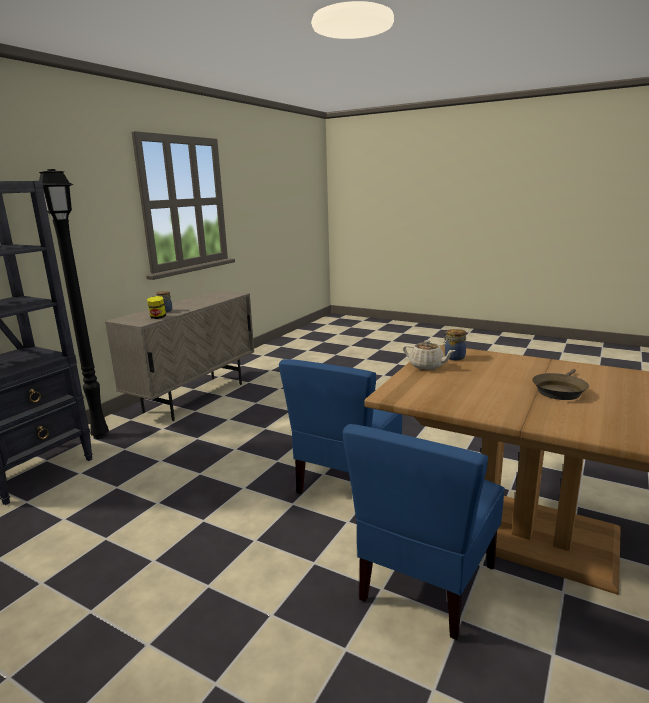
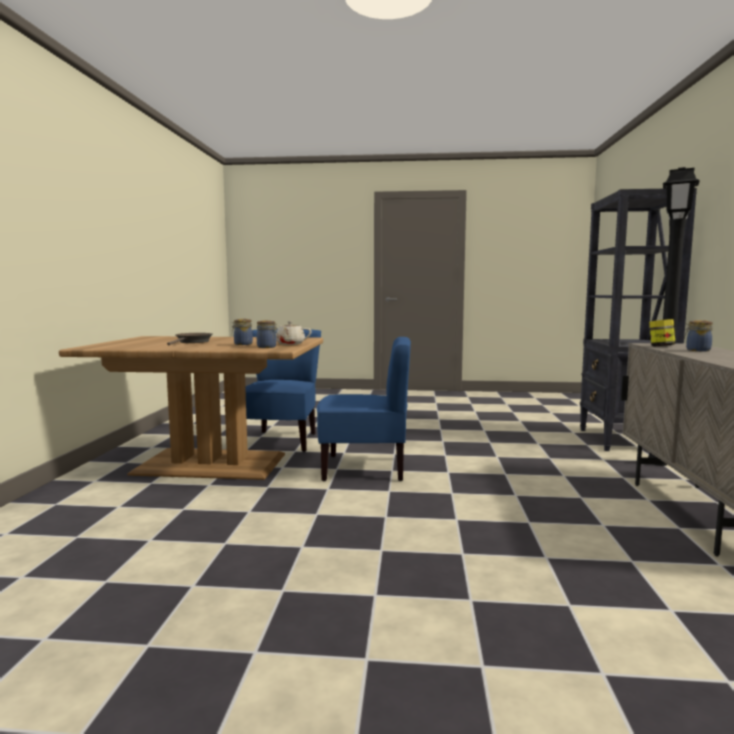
camera: 155 degrees right, 10 degrees down
(347, 482) = (364, 469): blue chair -> blue chair turned 90 degrees clockwise
(484, 372) = (242, 344): none -> jar

